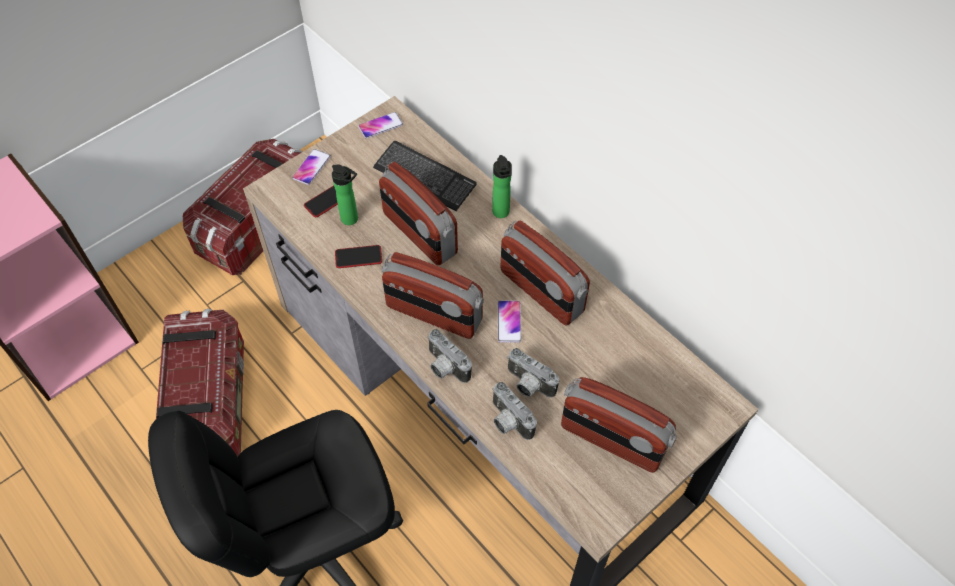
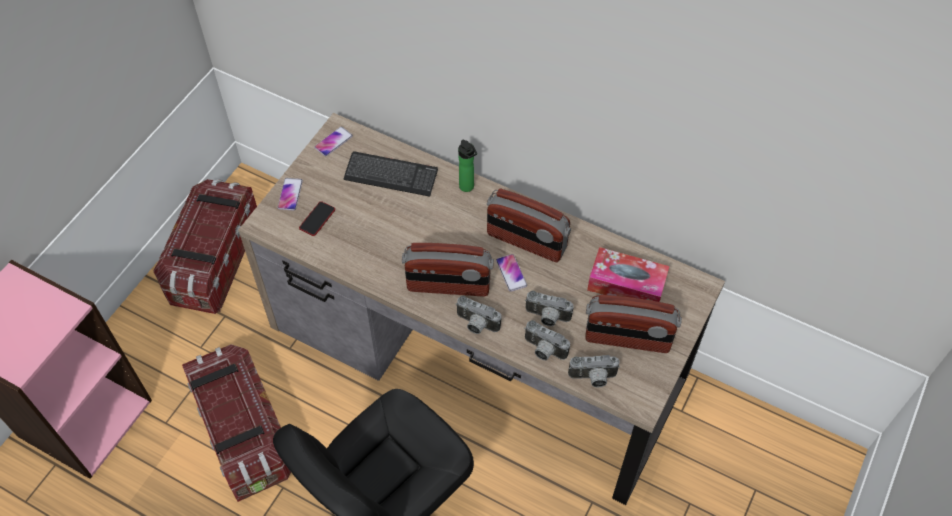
camera: 20 degrees left, 0 degrees up
(352, 220) = (345, 229): bottle -> none
(358, 257) = (365, 258): phone -> none
(419, 234) = (407, 224): radio -> none
(551, 473) = (593, 378): none -> camera
(636, 376) = (626, 284): none -> tissue box

